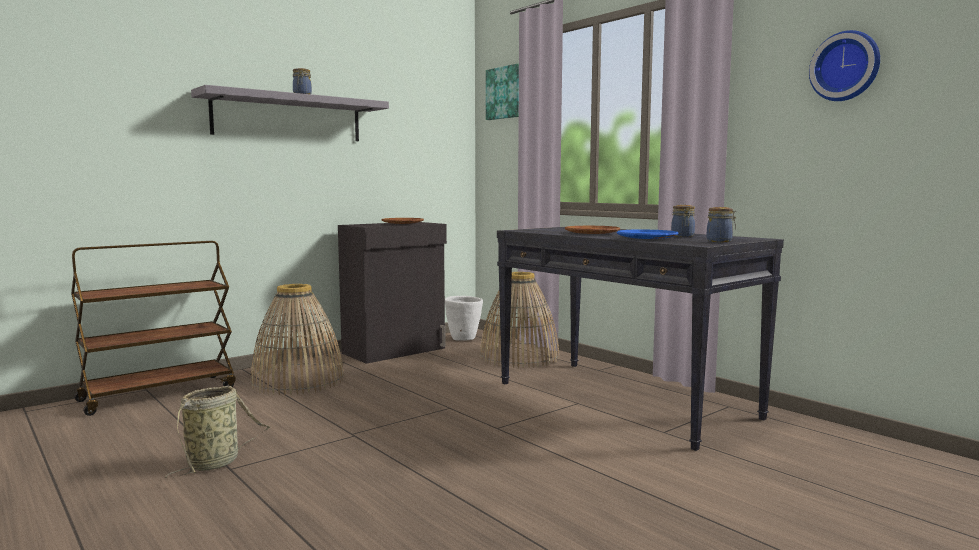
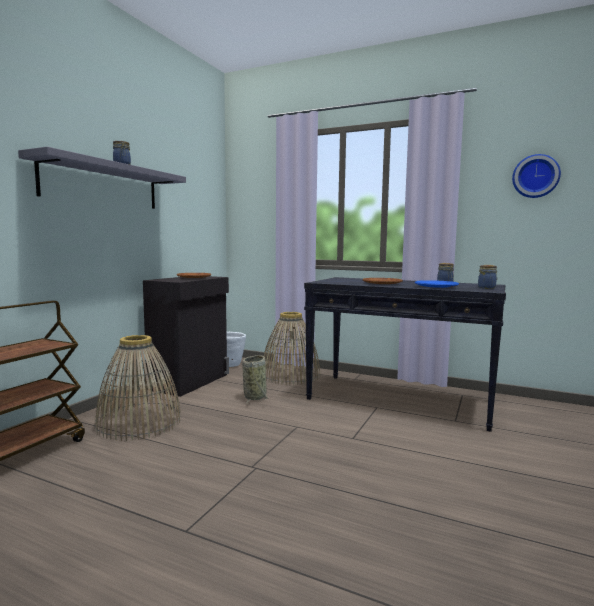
camera: 25 degrees left, 0 degrees up
(216, 463) = (163, 527): basket -> basket (255, 396)
(505, 93) = (257, 176): picture -> none

